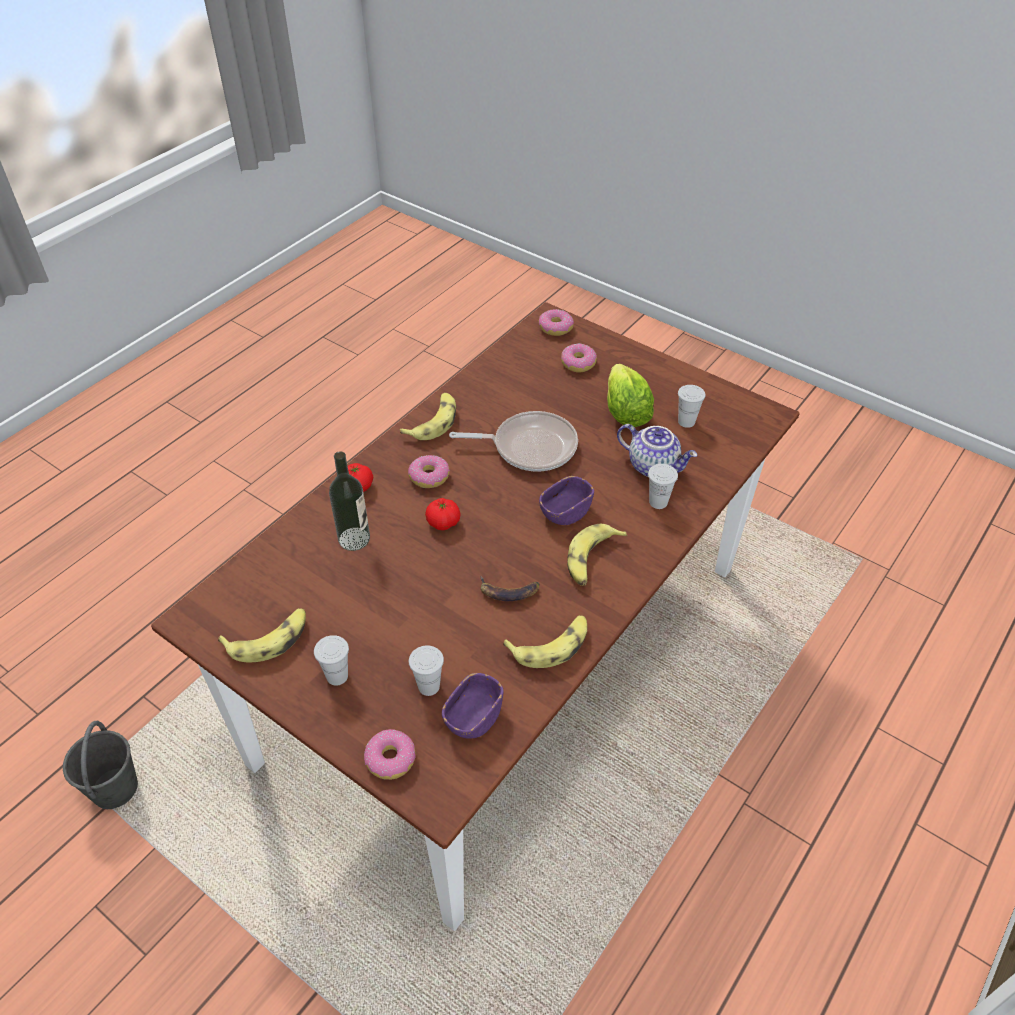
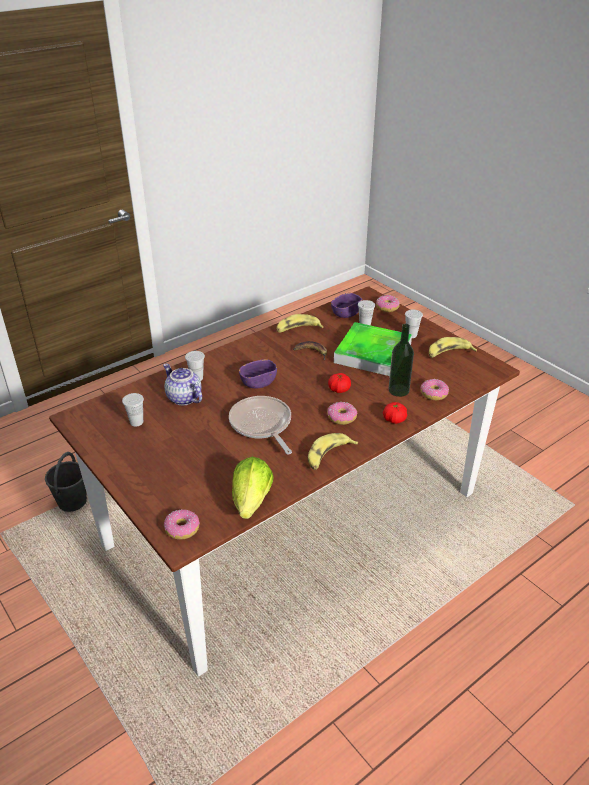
camera: 165 degrees left, 10 degrees down
(115, 787) = (552, 498): grey bucket -> grey bucket (72, 502)
(403, 611) = (373, 353): none -> tray
(529, 447) = (262, 425): frying pan -> frying pan turned 45 degrees clockwise
(578, 363) = (185, 486): donut -> donut (434, 394)
(592, 559) = (256, 358): banana -> none
(625, 413) = (176, 436): lettuce -> lettuce (252, 501)

